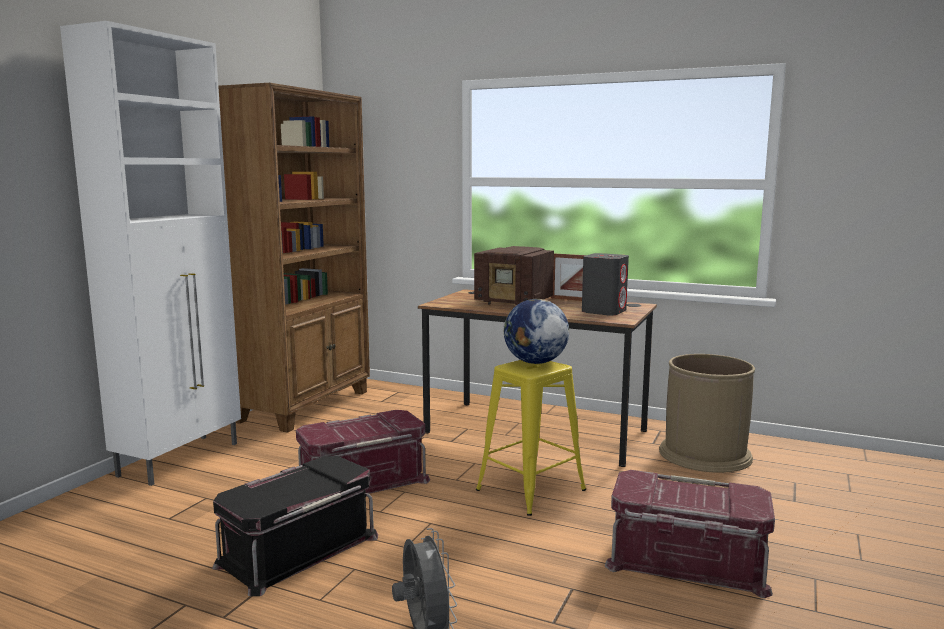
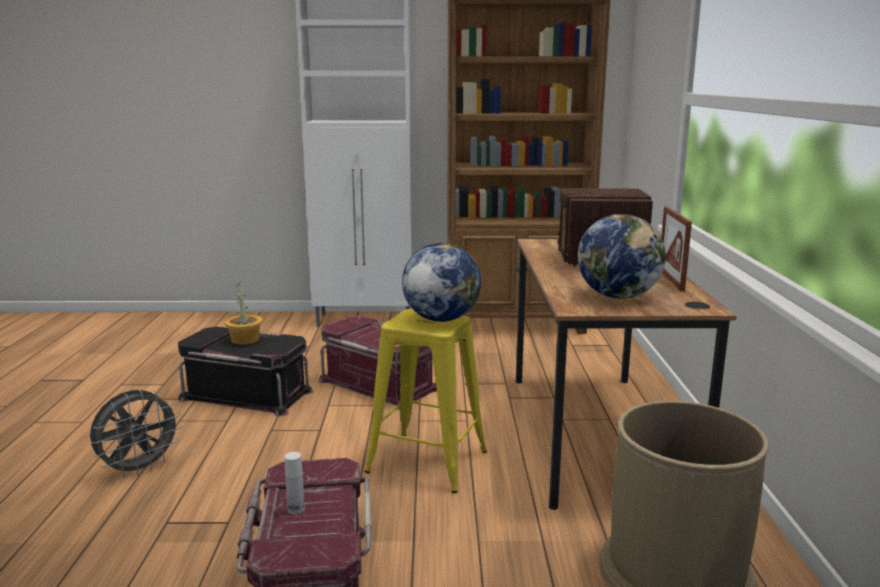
camera: 65 degrees right, 5 degrees up
(292, 483) = (245, 340): none -> potted plant
(604, 311) = (618, 296): grey speaker -> globe
(688, 499) = (296, 509): none -> white bottle

